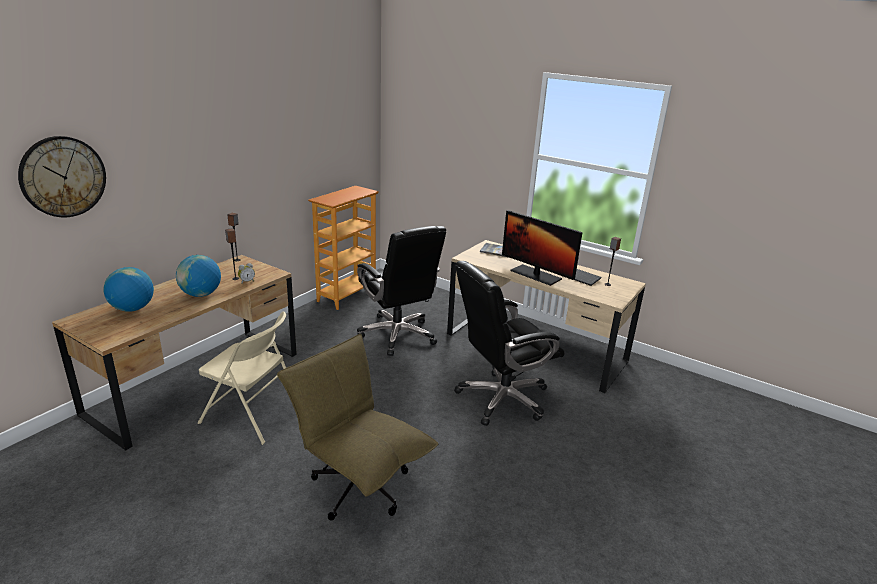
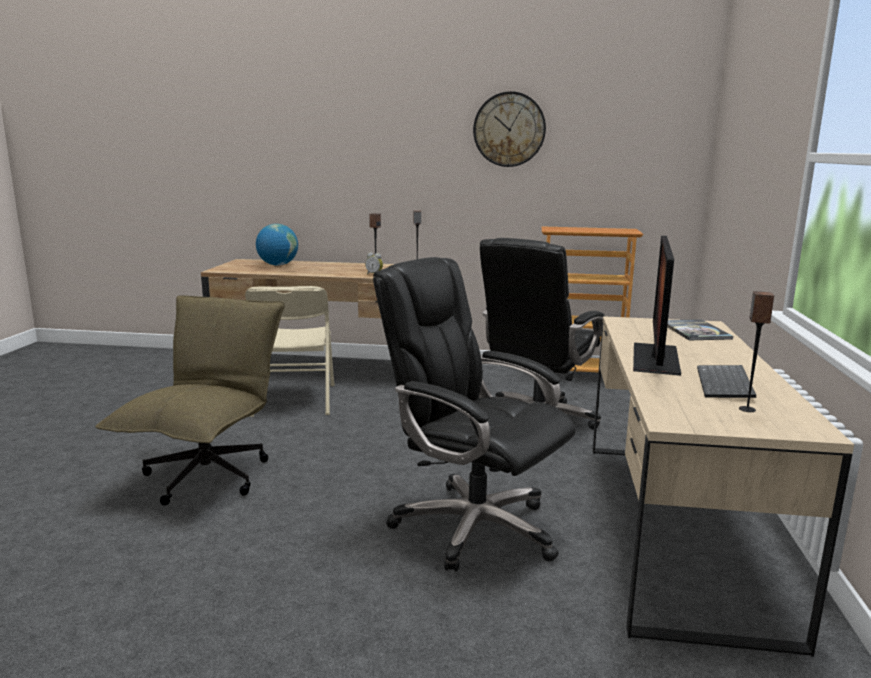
camera: 65 degrees right, 10 degrees down
(63, 177) = (266, 137): wall clock -> wall clock (509, 129)
(201, 294) = (328, 271): globe -> none

